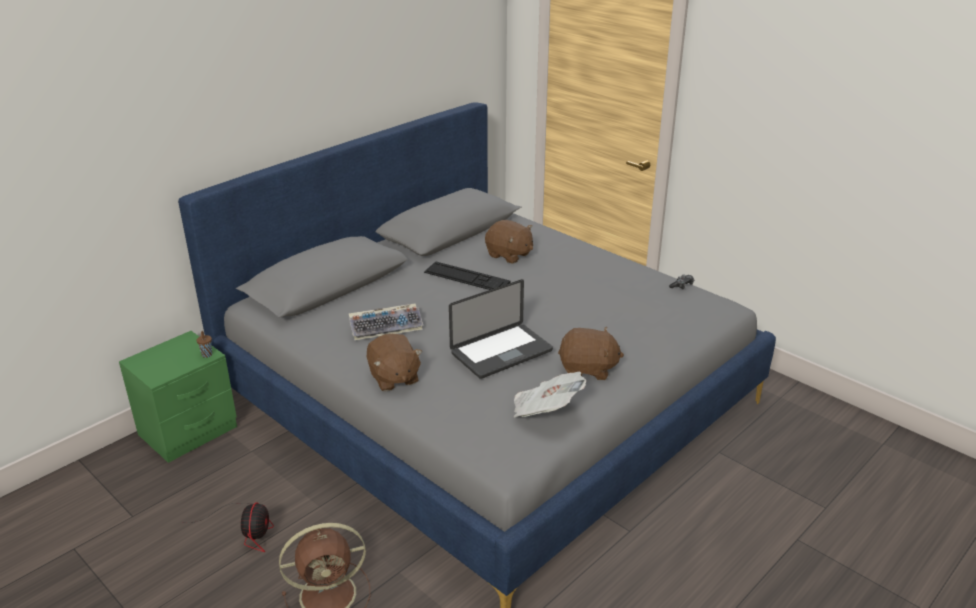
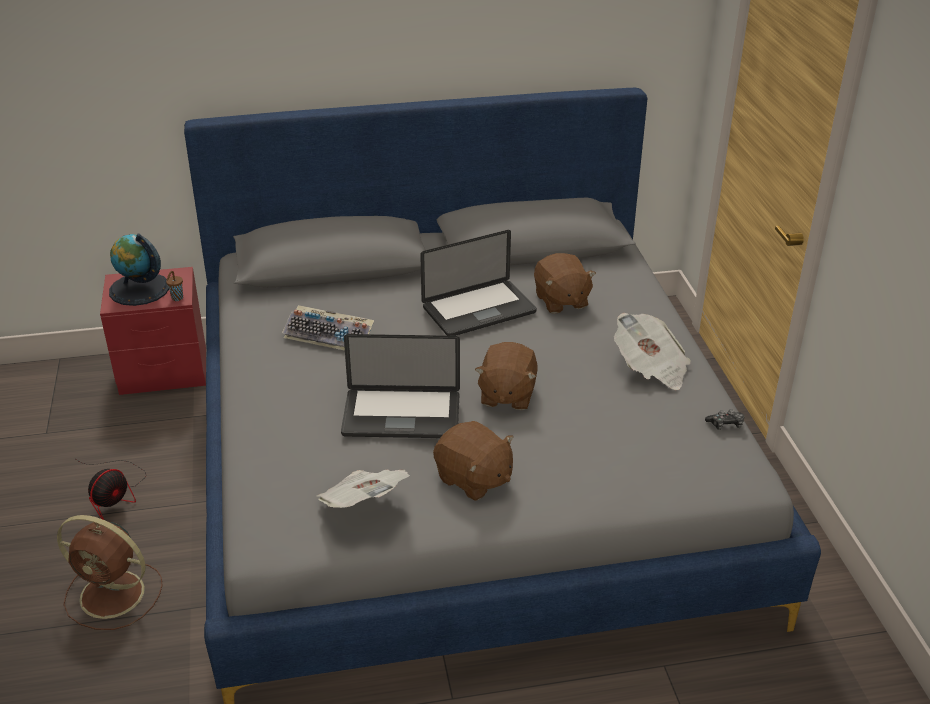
camera: 35 degrees right, 5 degrees up
(164, 360) = (139, 289): none -> globe
(188, 431) = (163, 371): green nightstand -> red nightstand
(393, 378) = (270, 396): brown plush toy -> brown plush toy (506, 395)
(466, 277) = (479, 310): keyboard -> laptop
(607, 272) = (650, 368): none -> newspaper

